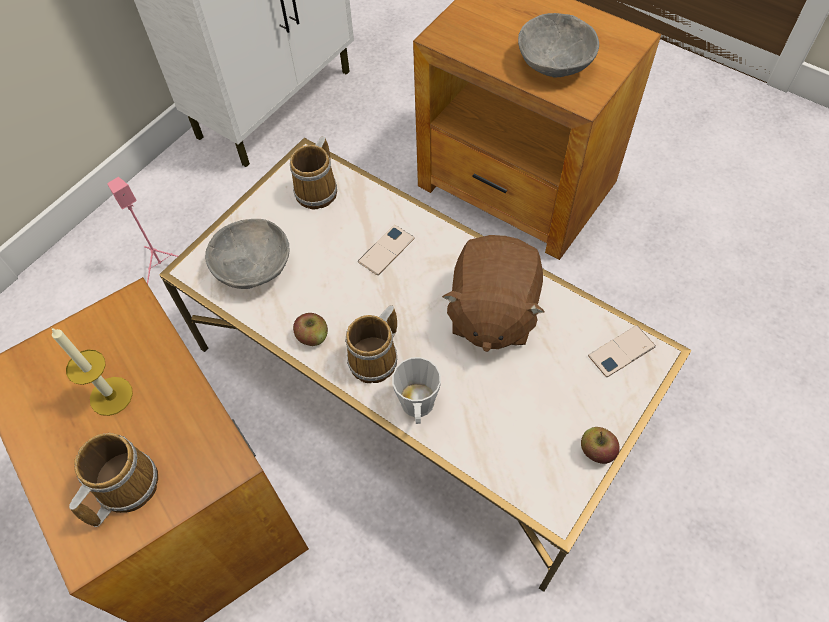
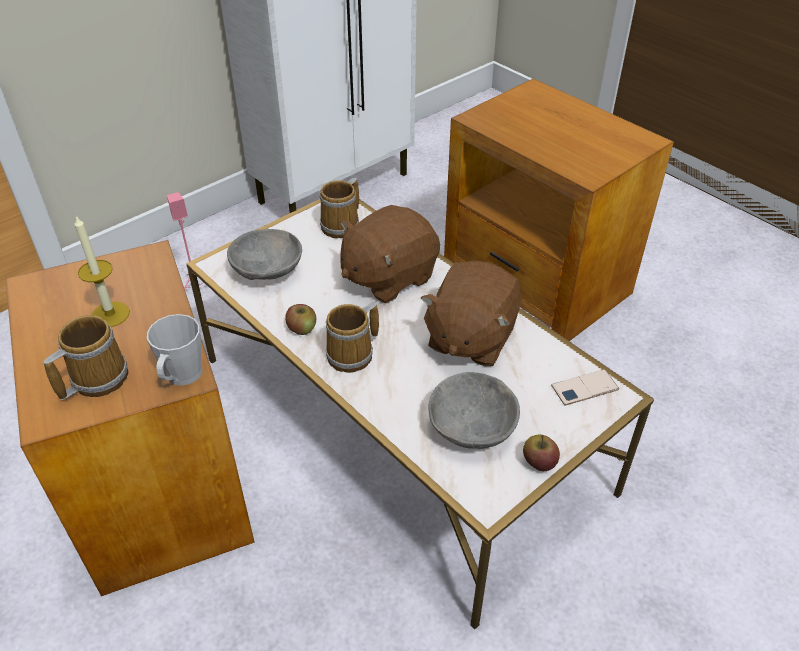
camera: 10 degrees right, 15 degrees down
(386, 250) = (388, 277): phone -> brown plush toy
(417, 408) = (379, 398): grey mug -> grey mug (181, 377)
(554, 62) = (570, 148): grey bowl -> grey bowl (471, 426)

